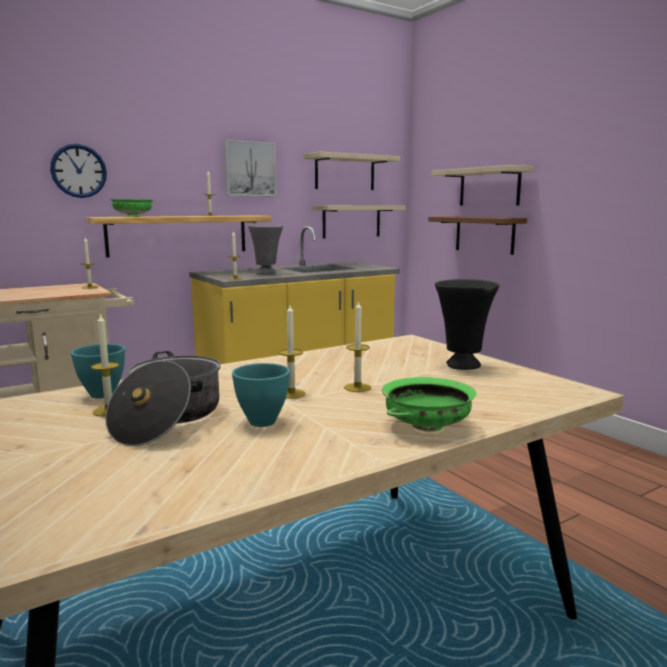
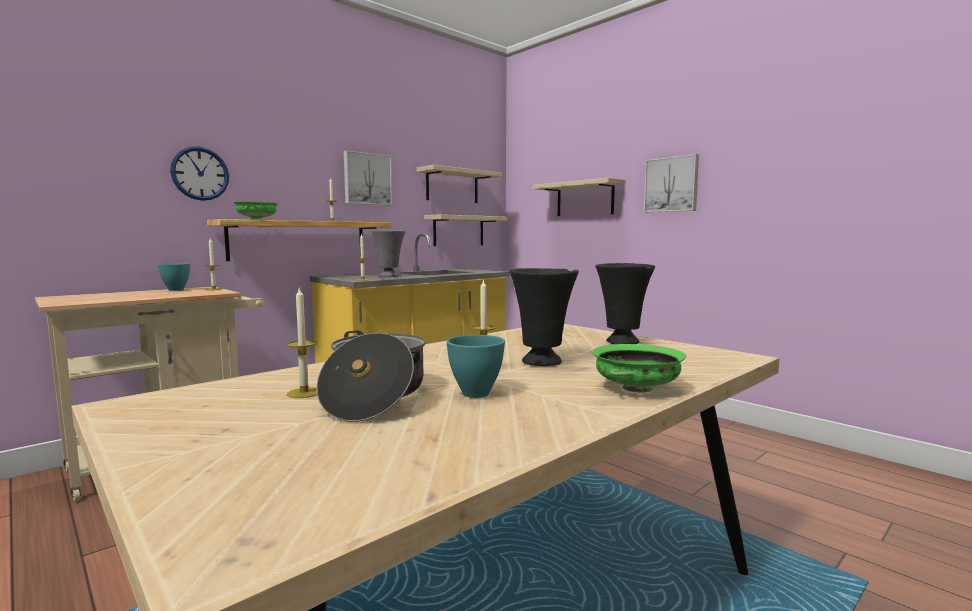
camera: 10 degrees left, 5 degrees down
(102, 395) = (285, 380): turquoise bowl -> turquoise bowl (176, 290)
(357, 387) = (542, 362): candle -> black vase
(484, 234) = (582, 241): brown shelf -> none
(584, 173) = (671, 184): none -> picture

